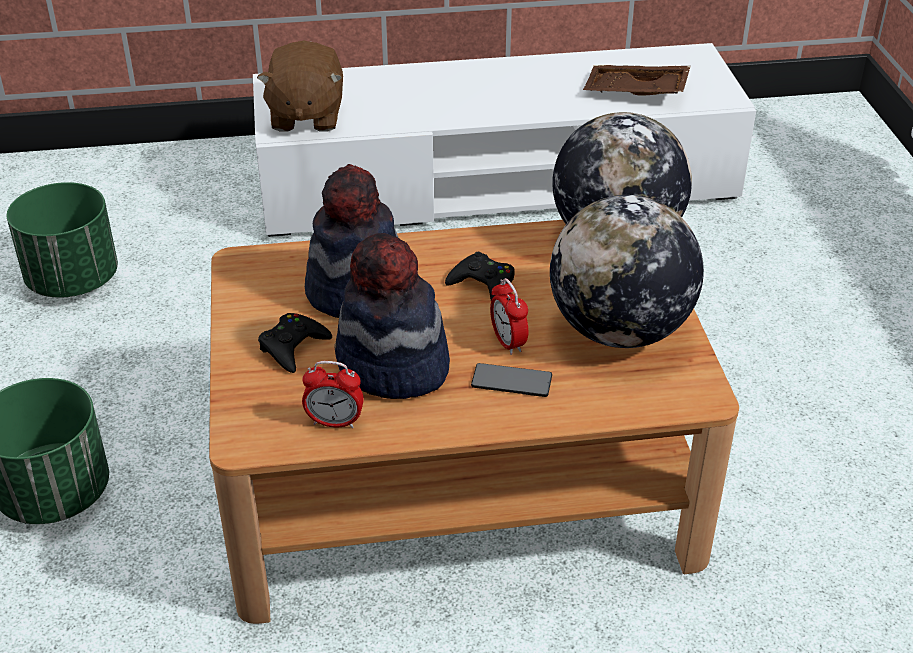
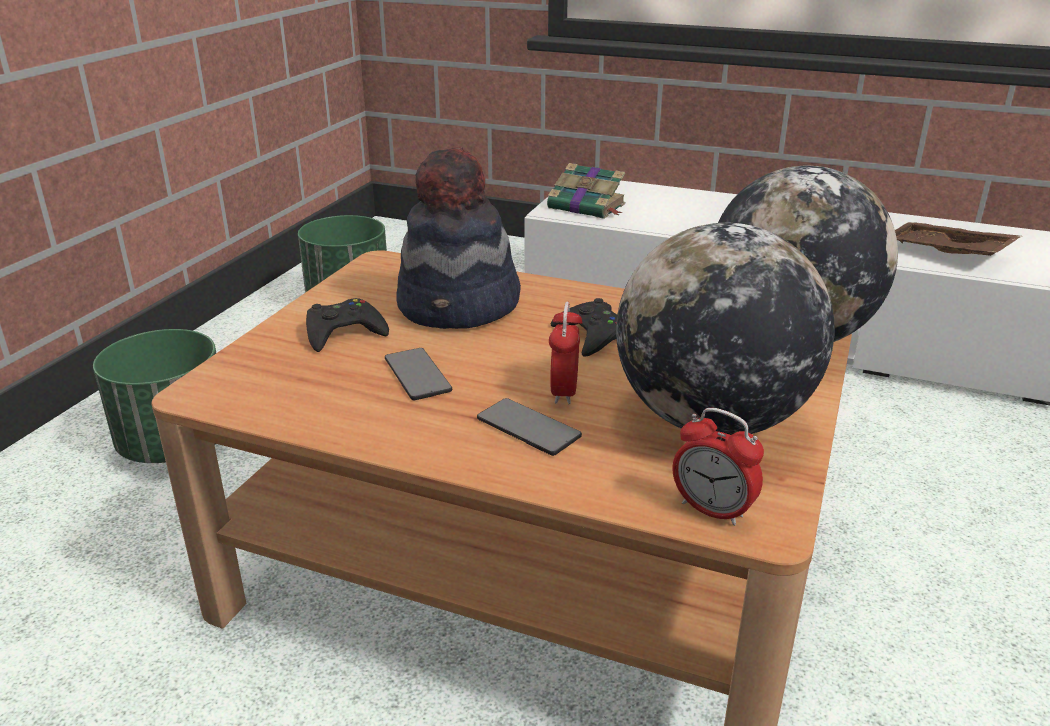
camera: 30 degrees right, 10 degrees down
(305, 116) = (588, 207): brown plush toy -> book
(335, 422) = (302, 404): alarm clock -> alarm clock (712, 510)
(392, 366) = (417, 375): hat -> phone

